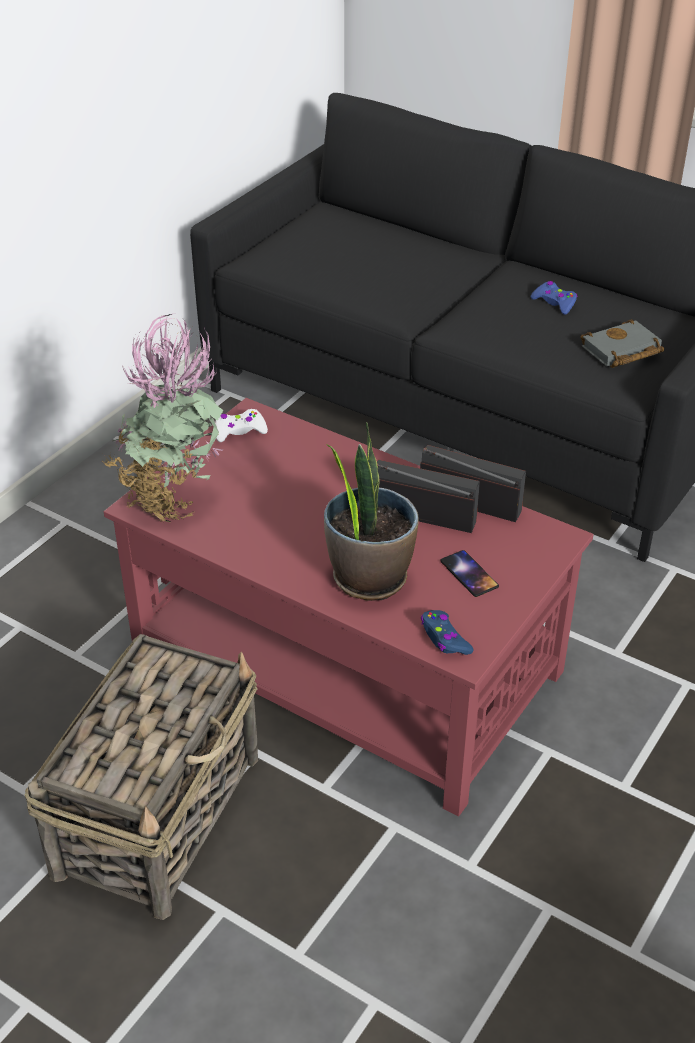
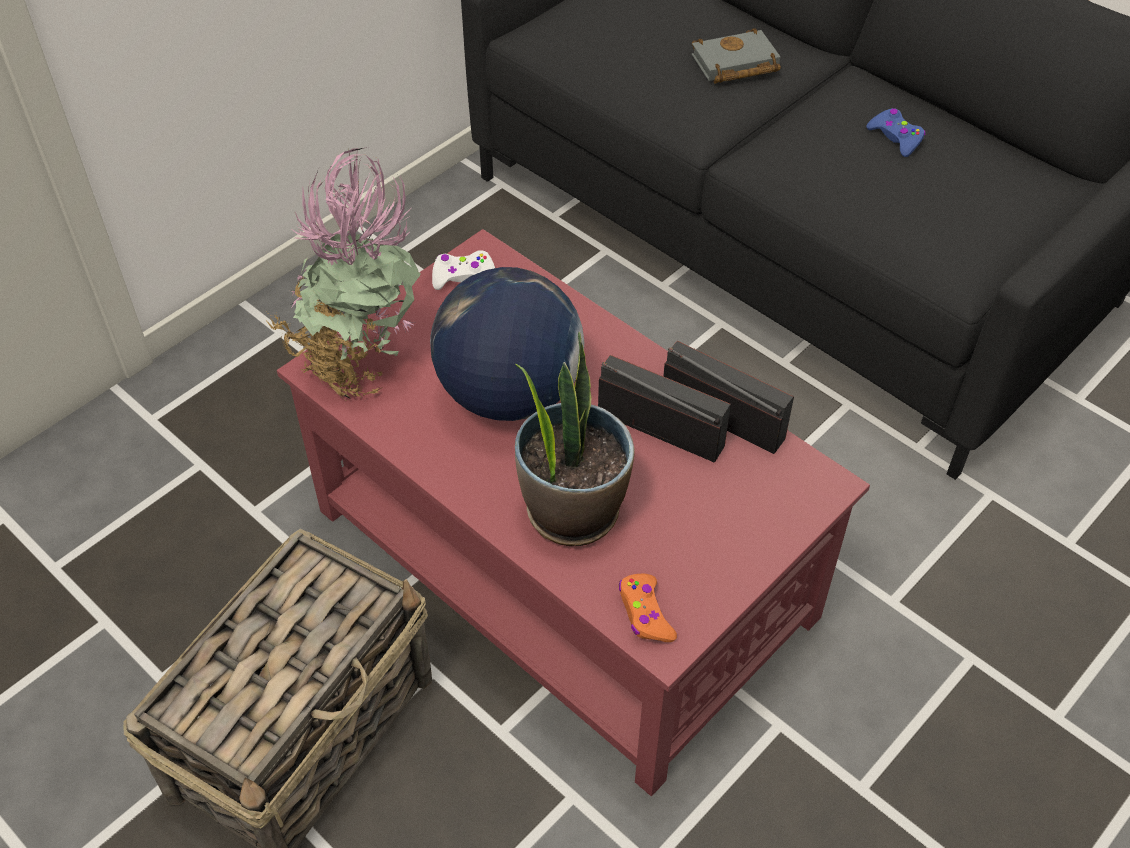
camera: 10 degrees right, 10 degrees up
(298, 507) = (509, 395): none -> globe
(444, 638) = (645, 614): blue game controller -> orange game controller
(469, 574) = (698, 522): phone -> none
(621, 351) = (965, 220): grey book -> grey book (734, 65)

